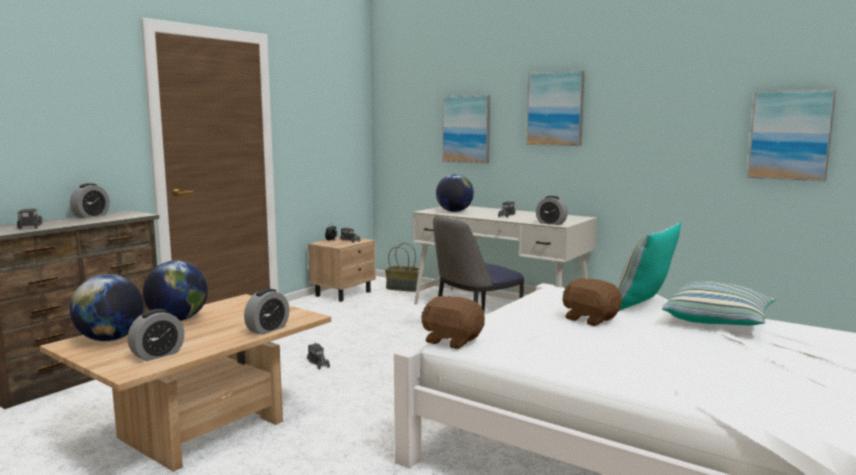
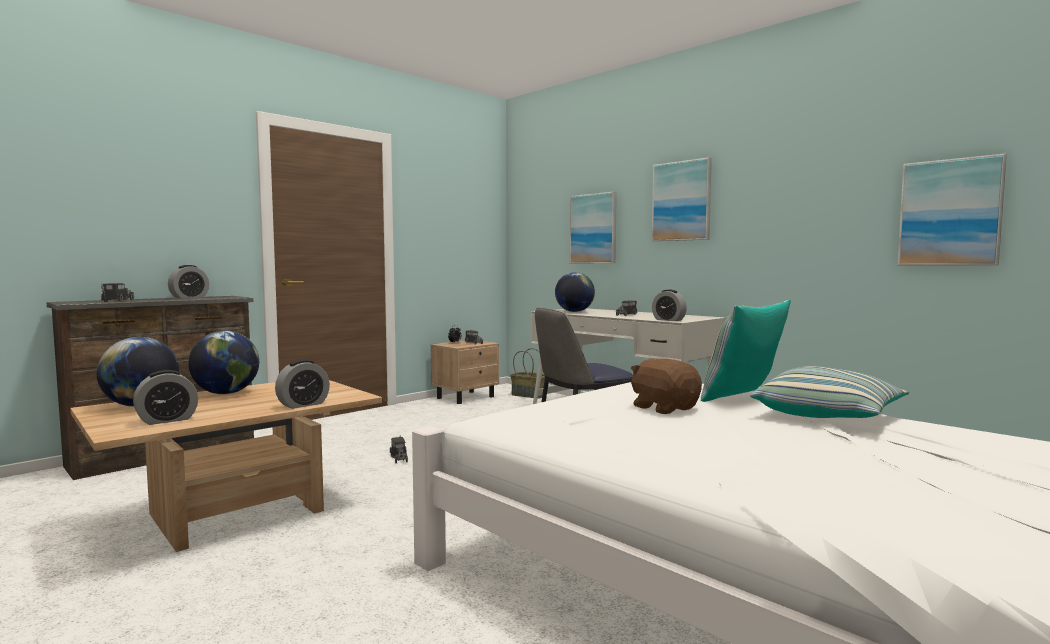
camera: 10 degrees right, 5 degrees down
(452, 341) = (482, 420): brown plush toy -> none

